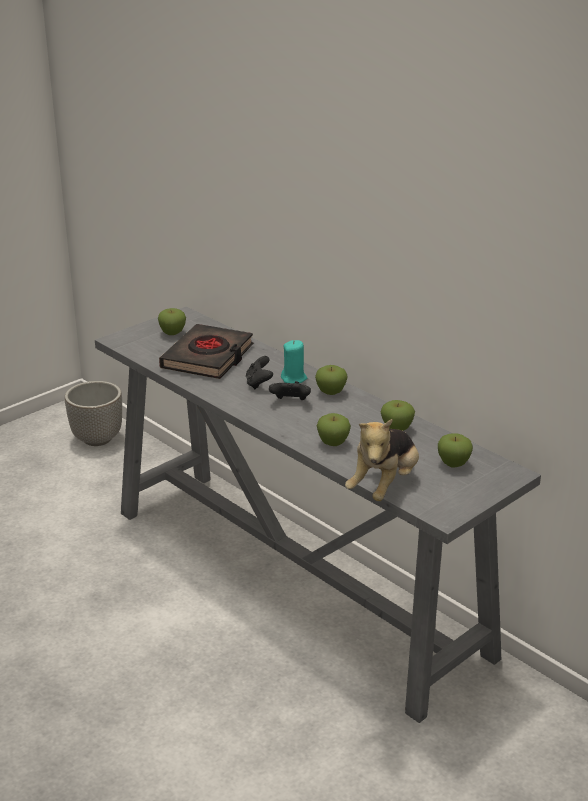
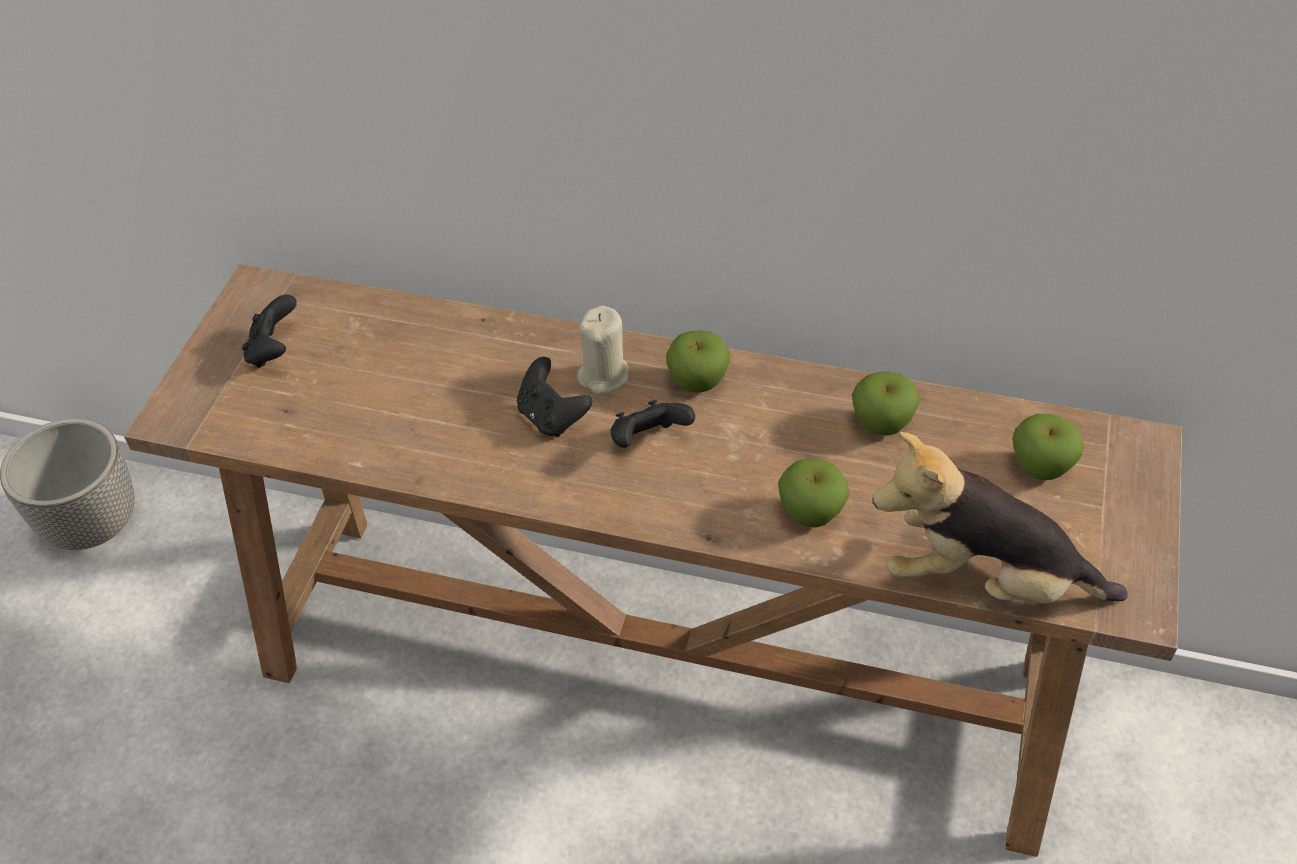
camera: 30 degrees left, 20 degrees up
(172, 333) = (274, 351): apple -> black game controller
(208, 357) = (399, 388): black book -> none
(294, 379) = (604, 375): turquoise candle -> beige candle
(295, 581) = (661, 673): grey console table -> brown console table
(384, 485) = (984, 580): plush toy -> plush toy turned 105 degrees clockwise

